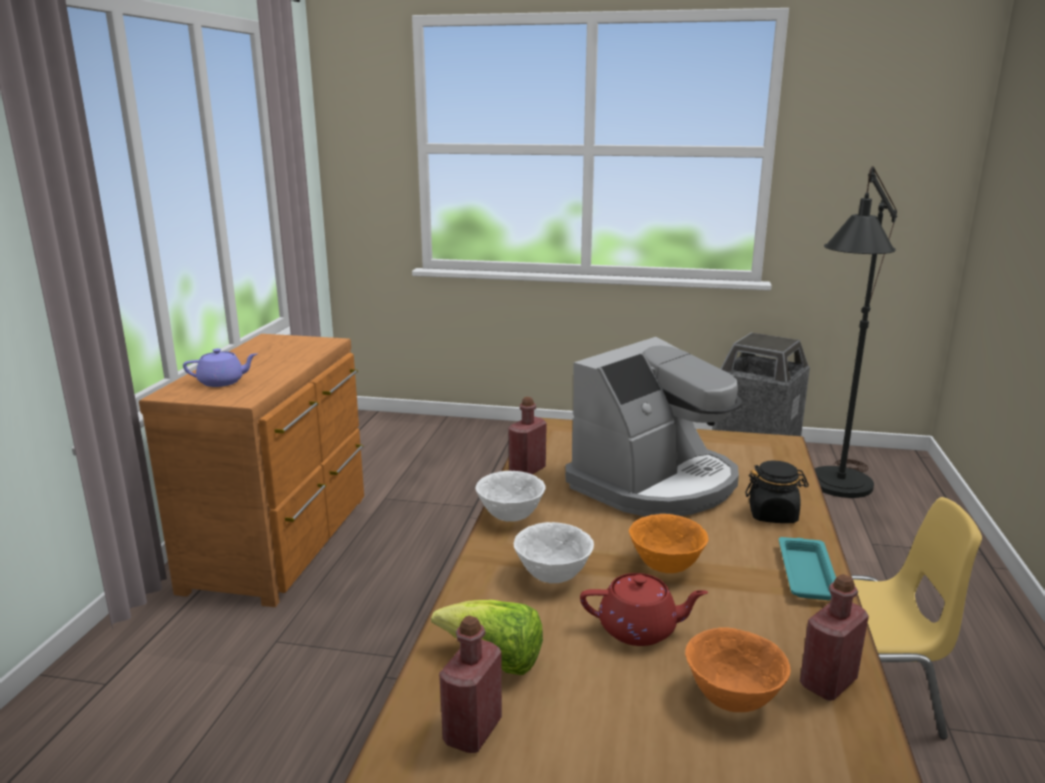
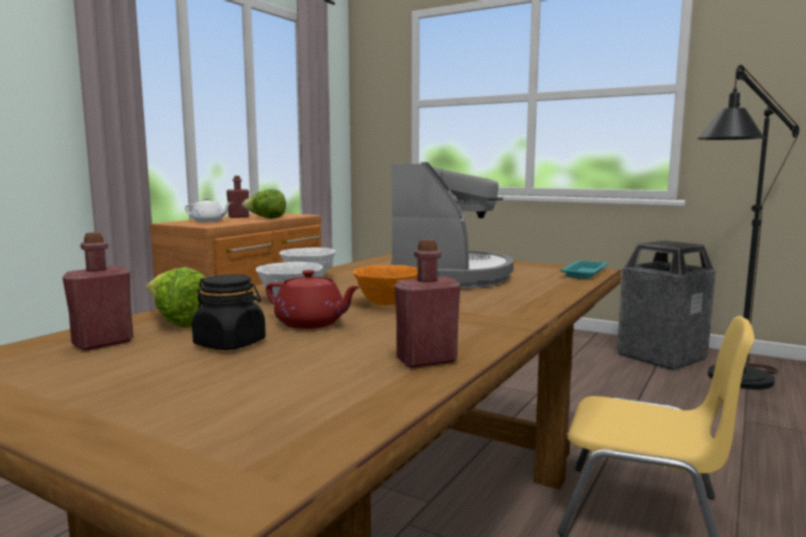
camera: 20 degrees right, 10 degrees down
(222, 382) = (209, 221): purple teapot -> white teapot
(291, 361) = (266, 218): none -> lettuce
(527, 470) = (357, 266): red bottle -> red bottle (239, 217)
(655, 483) = (447, 276): coffee machine -> coffee machine turned 60 degrees counterclockwise
(732, 698) = (325, 356): orange bowl -> none
(773, 515) = (525, 294): black jar -> black jar (230, 344)
(806, 573) = (506, 317): turquoise tray -> turquoise tray (585, 273)

